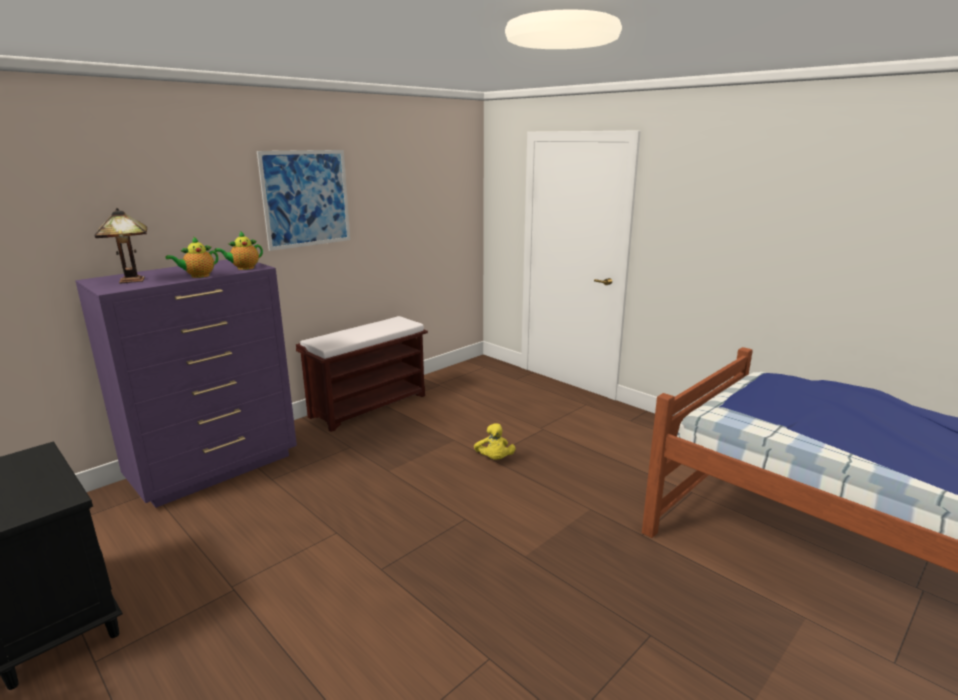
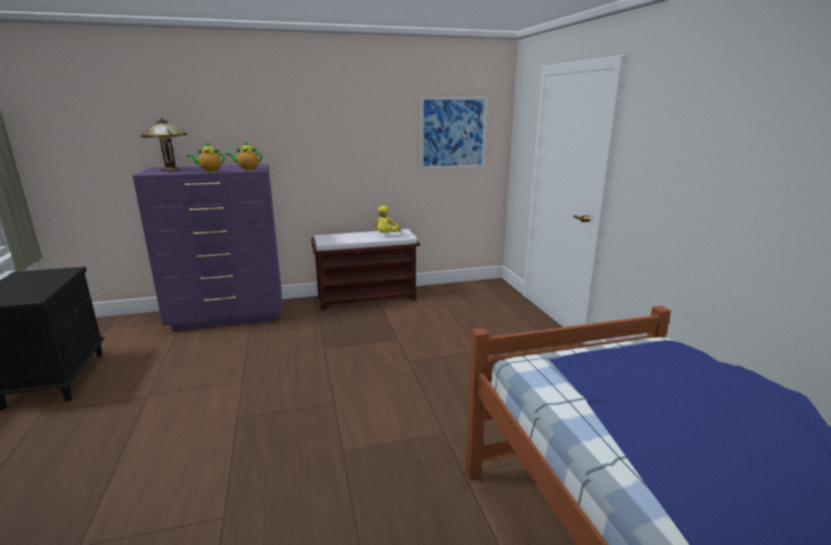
camera: 30 degrees right, 0 degrees up
(306, 198) = (326, 122): picture -> picture (453, 133)
(494, 459) = (411, 364): yellow plush toy -> yellow plush toy (386, 235)

